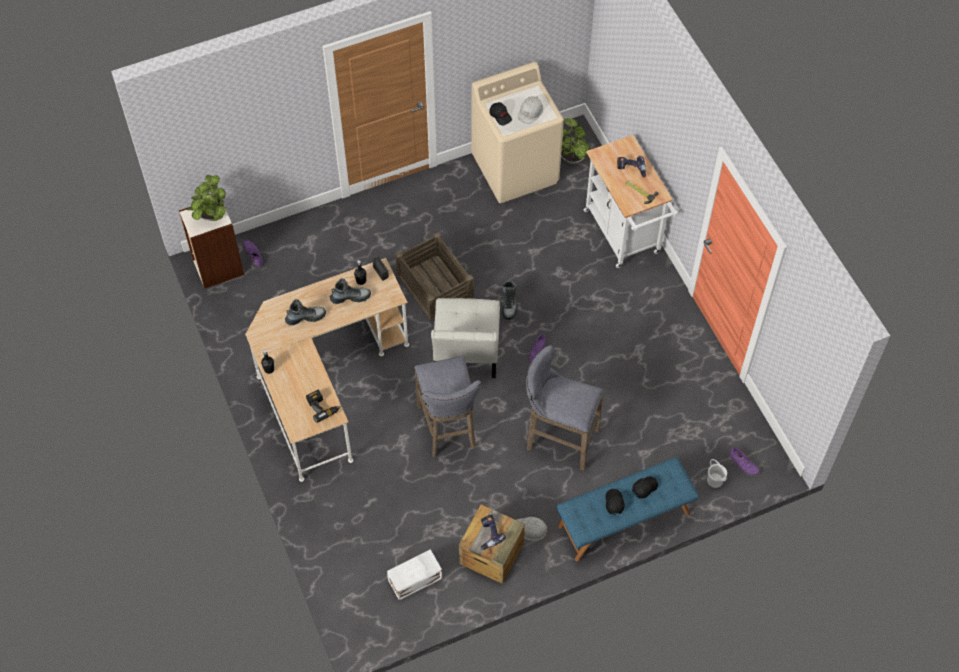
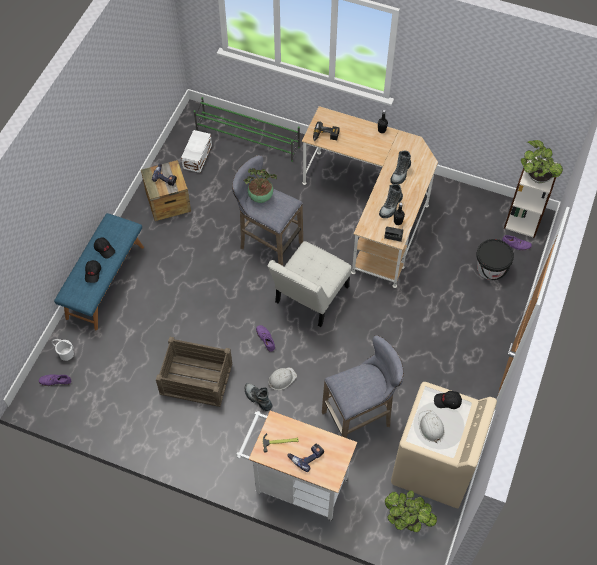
camera: 135 degrees right, 0 degrees up
(298, 254) = (490, 268): none -> black bucket
(348, 554) = (248, 139): none -> green shoe rack
(434, 286) = (382, 324): crate -> crate (196, 378)
(447, 391) = (261, 197): none -> potted plant
(466, 355) = (309, 297): white chair -> white chair turned 105 degrees counterclockwise
(509, 305) = (319, 355): boot -> boot (258, 398)
(530, 529) = (158, 231): white hard hat -> white hard hat (281, 379)
(558, 439) = (194, 295): grey stool -> grey stool (359, 418)

